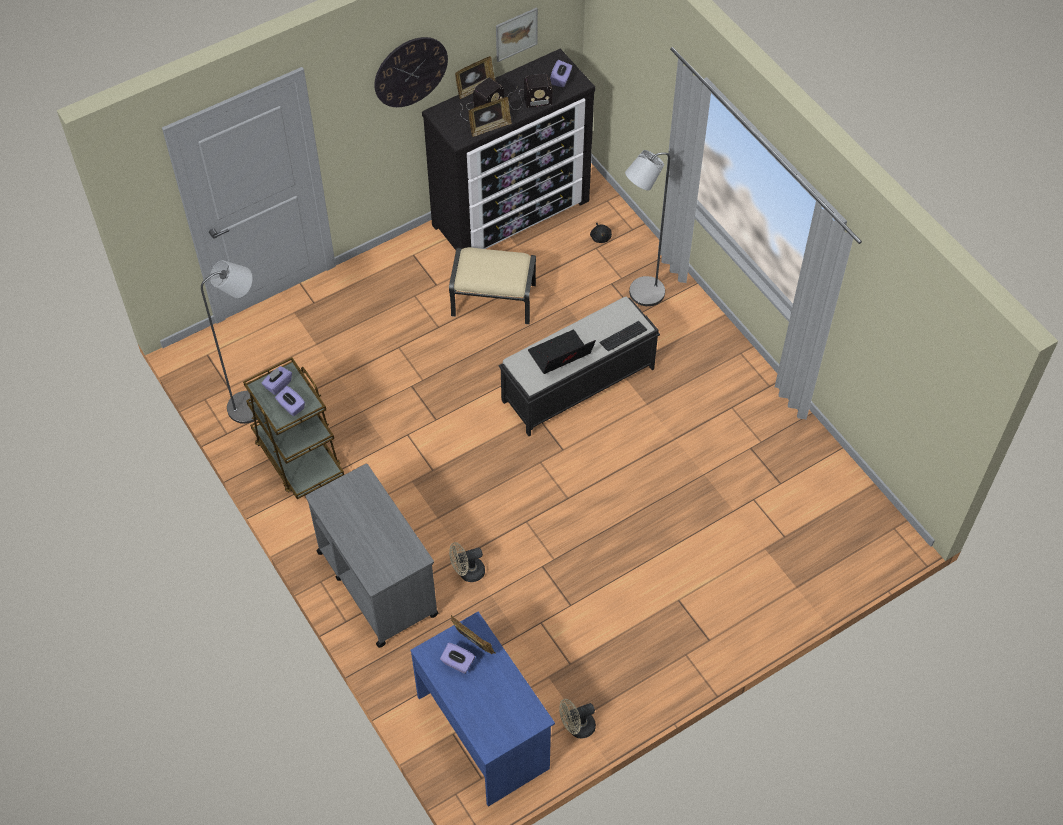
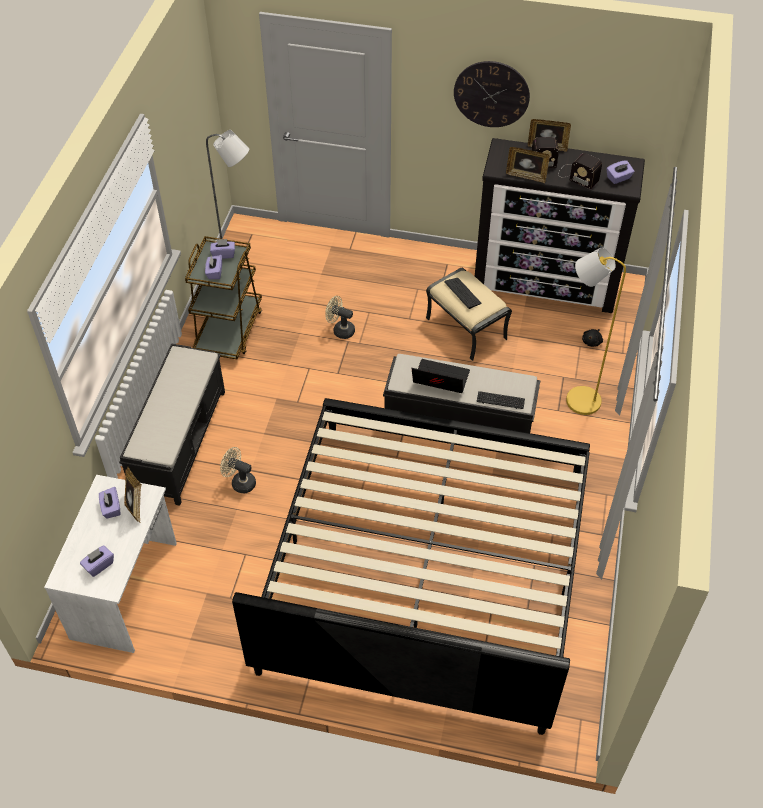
camera: 45 degrees right, 5 degrees down
(376, 582) = (180, 441): grey cart -> black bench
(484, 731) = (126, 589): blue desk -> white desk
(487, 270) = (462, 293): none -> keyboard
(505, 711) = (99, 565): none -> purple tissue box
(516, 34) = (604, 119): picture -> none
(577, 727) = (183, 643): beige fan -> beige fan (340, 330)
(641, 295) = (576, 400): grey floor lamp -> yellow floor lamp
(682, 515) = (426, 569): none -> bed

